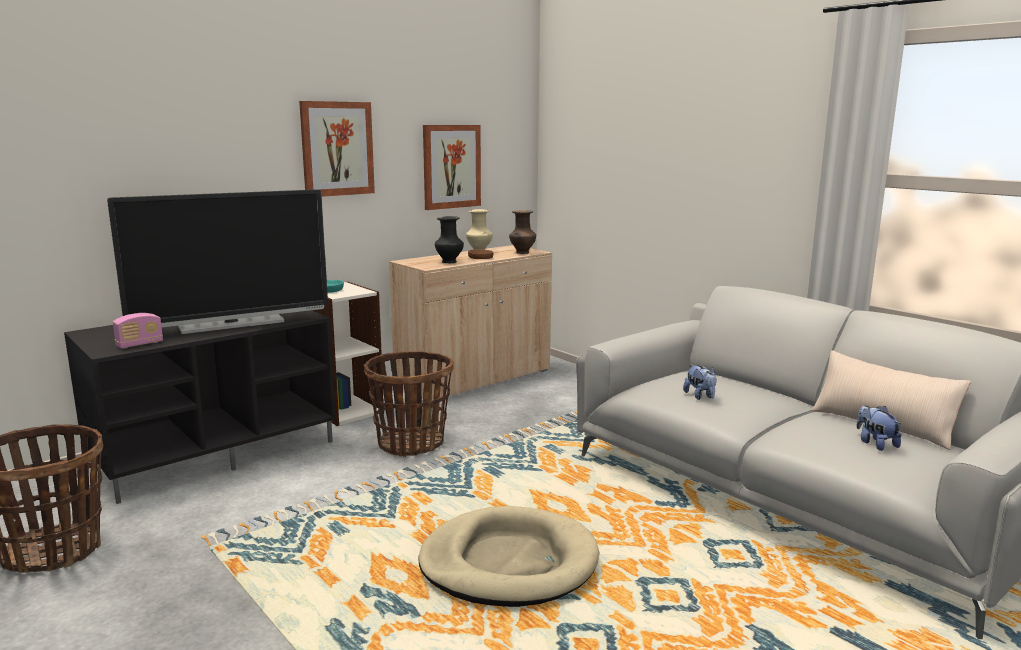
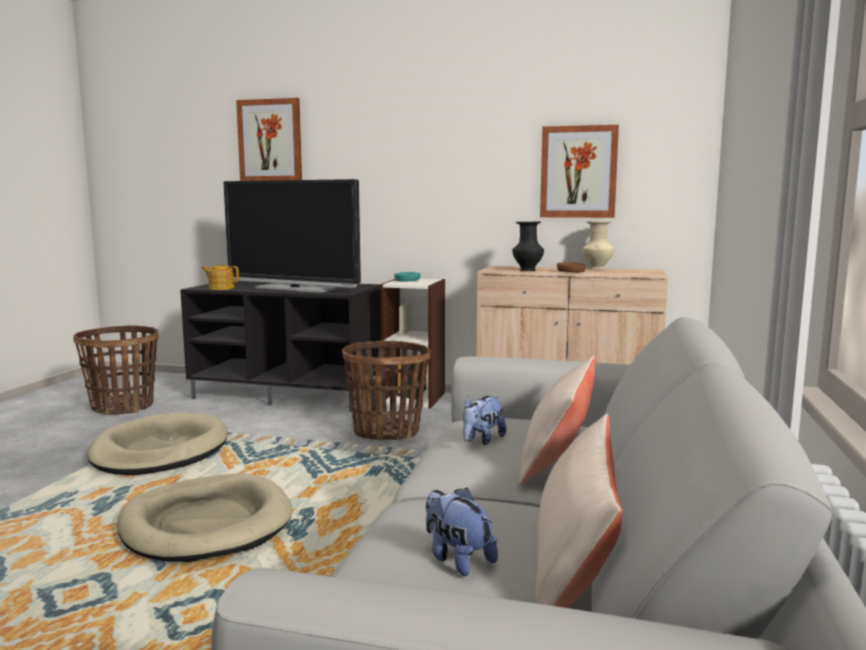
camera: 55 degrees right, 5 degrees down
(140, 344) = (221, 288): radio -> teapot
(277, 553) = (160, 451): none -> beige dog bed
(337, 149) = (444, 152): picture -> picture (270, 141)
(522, 253) = (632, 273): brown vase -> none
(740, 387) = (559, 453): none -> beige pillow
(875, 443) = (457, 559): plush toy -> plush toy turned 75 degrees counterclockwise

